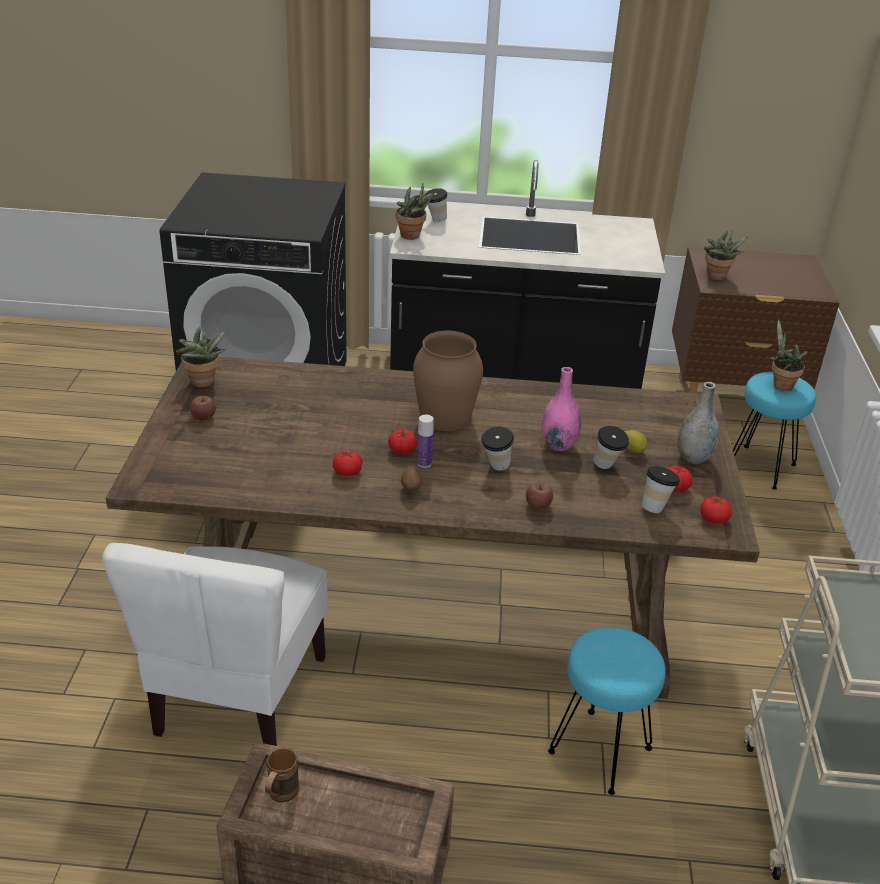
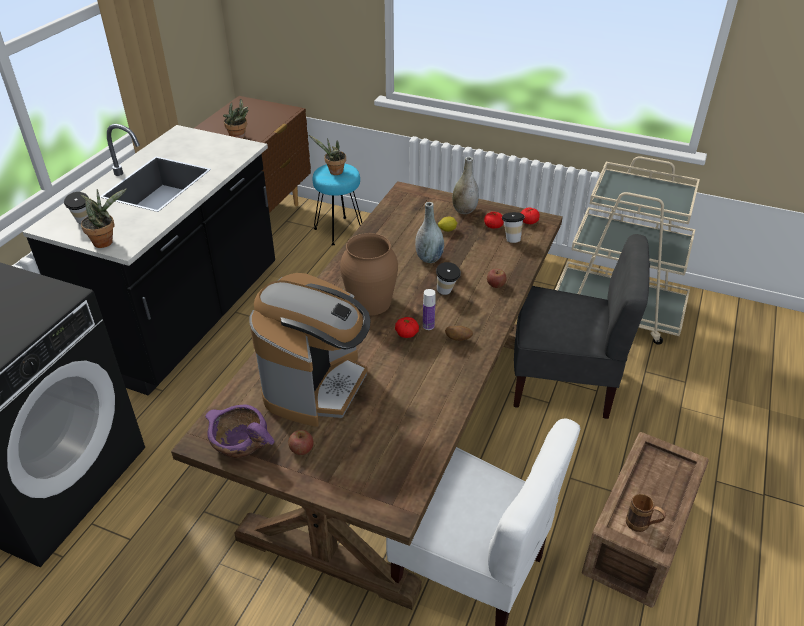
camera: 70 degrees left, 5 degrees up
(203, 383) = (240, 443): potted plant -> purple bowl
(294, 408) = (316, 385): none -> coffee machine
(347, 472) = (425, 369): tomato -> none
(558, 444) = (429, 258): pink vase -> grey vase
(599, 751) = (564, 383): turquoise stool -> grey chair
(607, 467) = (462, 245): cup -> none

